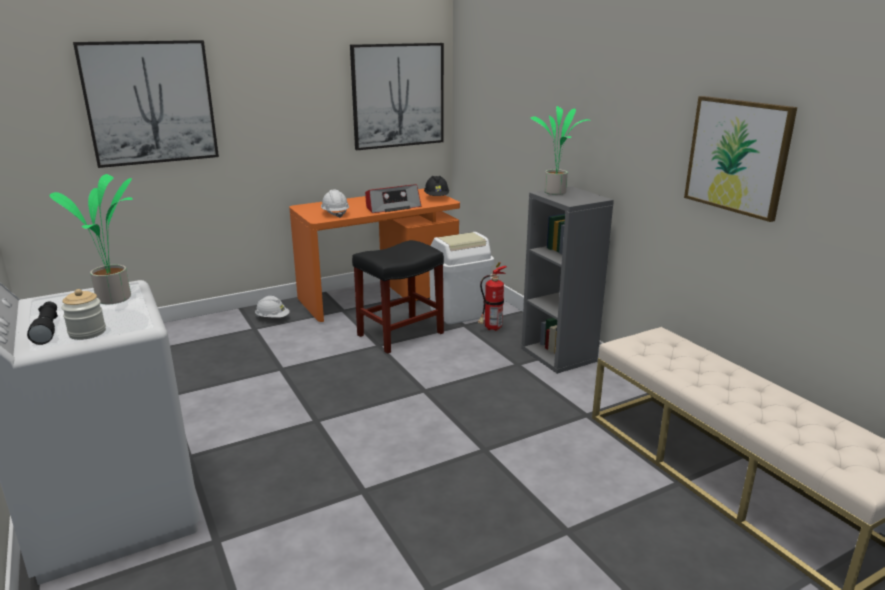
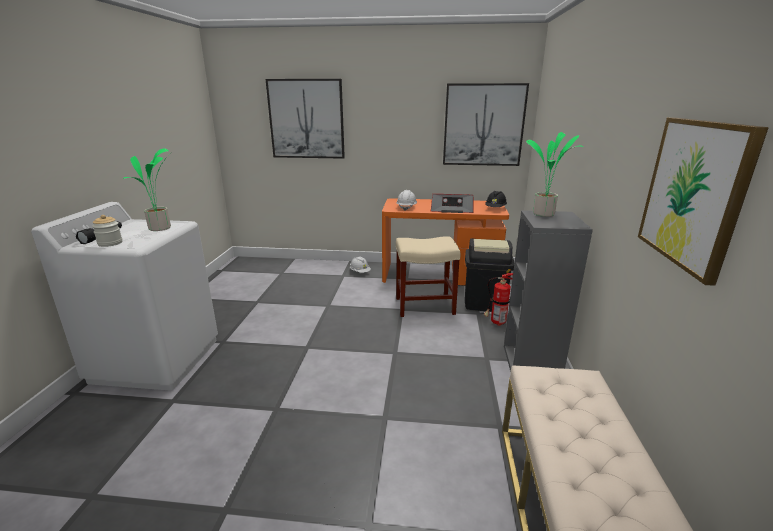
camera: 35 degrees right, 0 degrees up
(399, 334) = (423, 306): black stool -> beige stool
(459, 313) = (484, 303): white trash can -> black trash can

